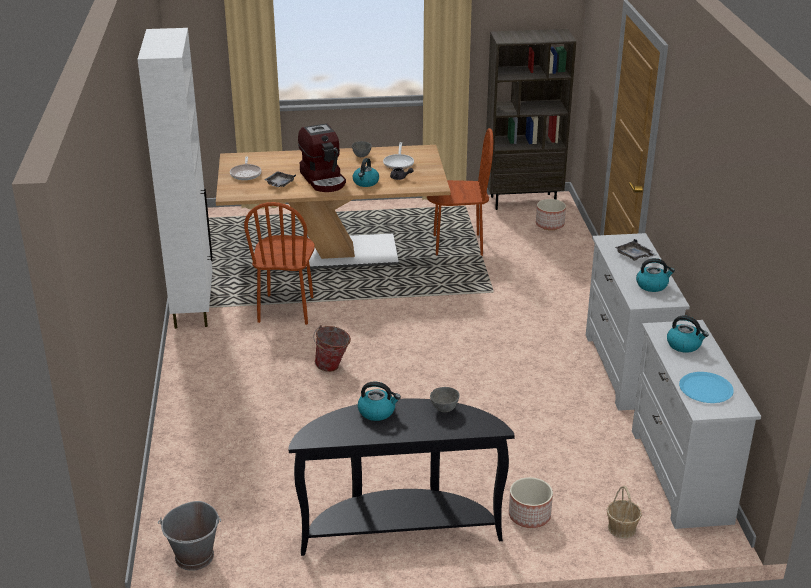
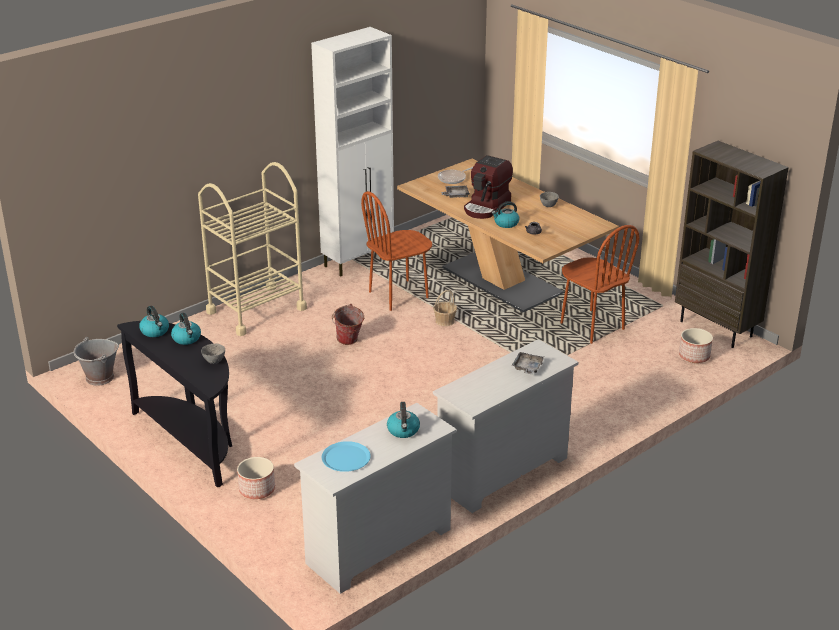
camera: 55 degrees right, 0 degrees up
(200, 398) = (256, 310): none -> beige cart
(399, 163) = (559, 223): frying pan -> none
(622, 528) = (282, 537): basket -> basket (445, 321)
(652, 285) = (485, 390): kettle -> kettle (155, 331)

